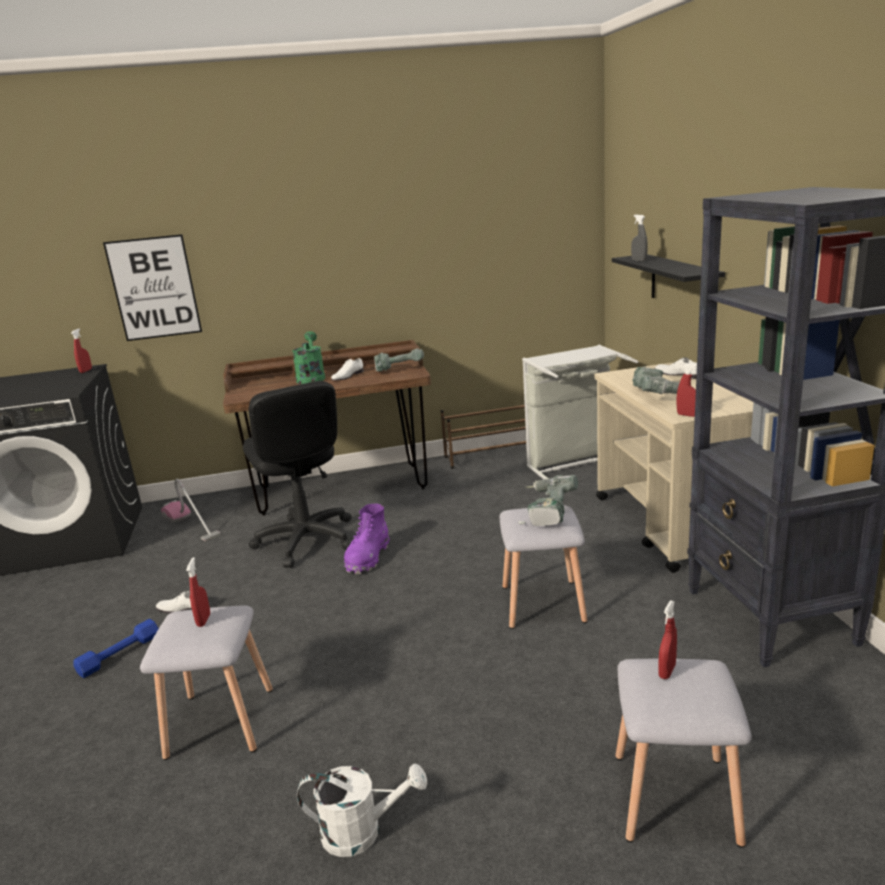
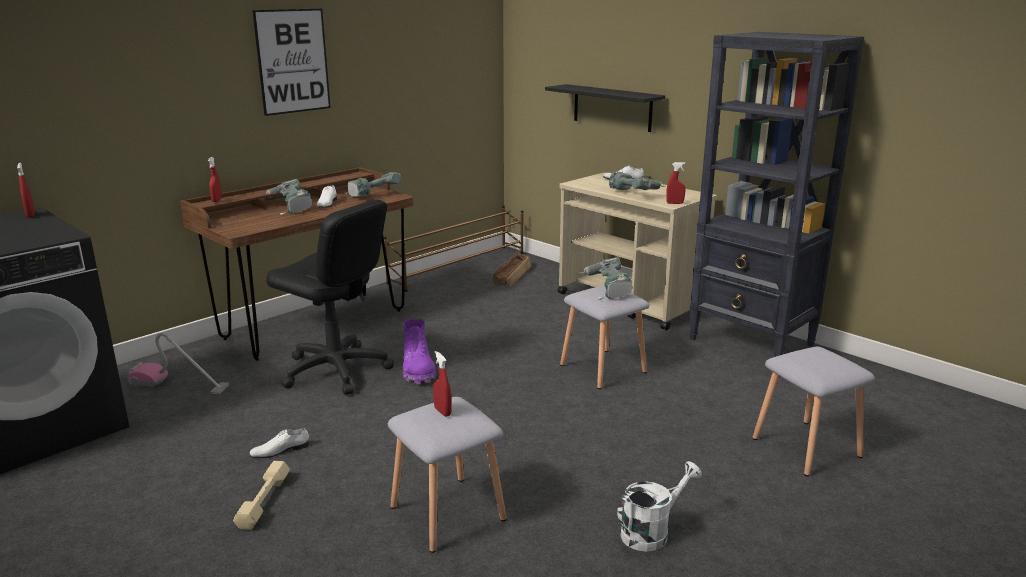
camera: 35 degrees left, 0 degrees up
(119, 654) = (263, 501): blue dumbbell -> beige dumbbell
(154, 288) = (99, 114): picture -> picture (293, 61)
(311, 378) = (288, 208): green watering can -> power drill
(575, 467) = (513, 274): grey laundry basket -> crate
(639, 260) = (576, 88): grey spray bottle -> none
(667, 671) = (804, 356): red spray bottle -> red spray bottle (217, 201)

